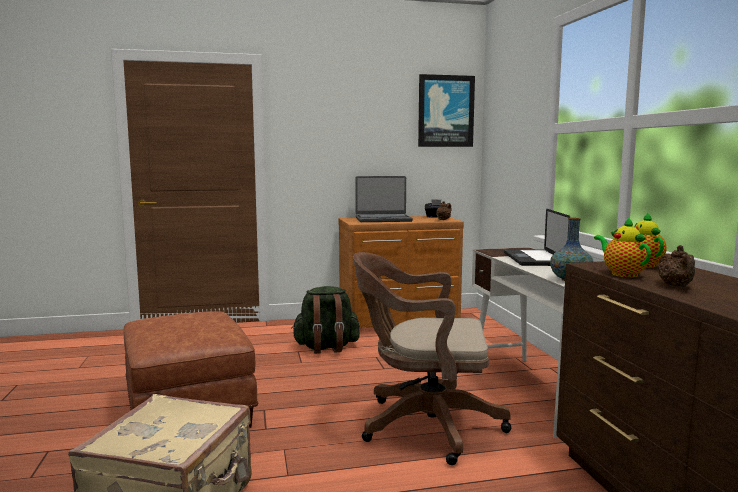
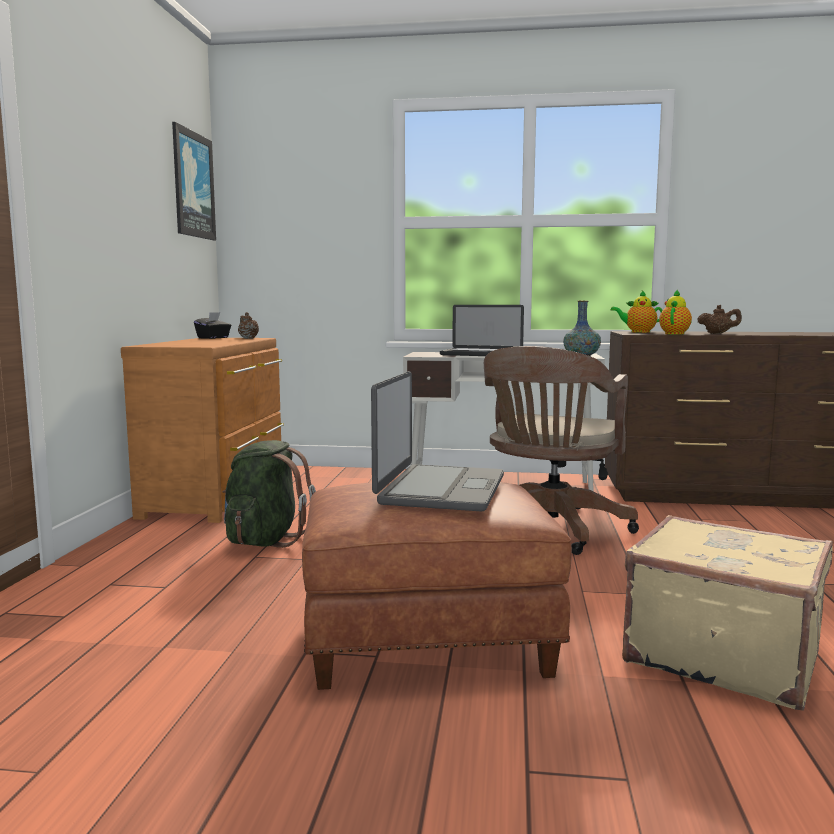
camera: 70 degrees left, 0 degrees up
(383, 219) = (195, 343): laptop -> laptop (440, 490)
(622, 274) = (675, 334): teapot -> teapot turned 120 degrees clockwise

